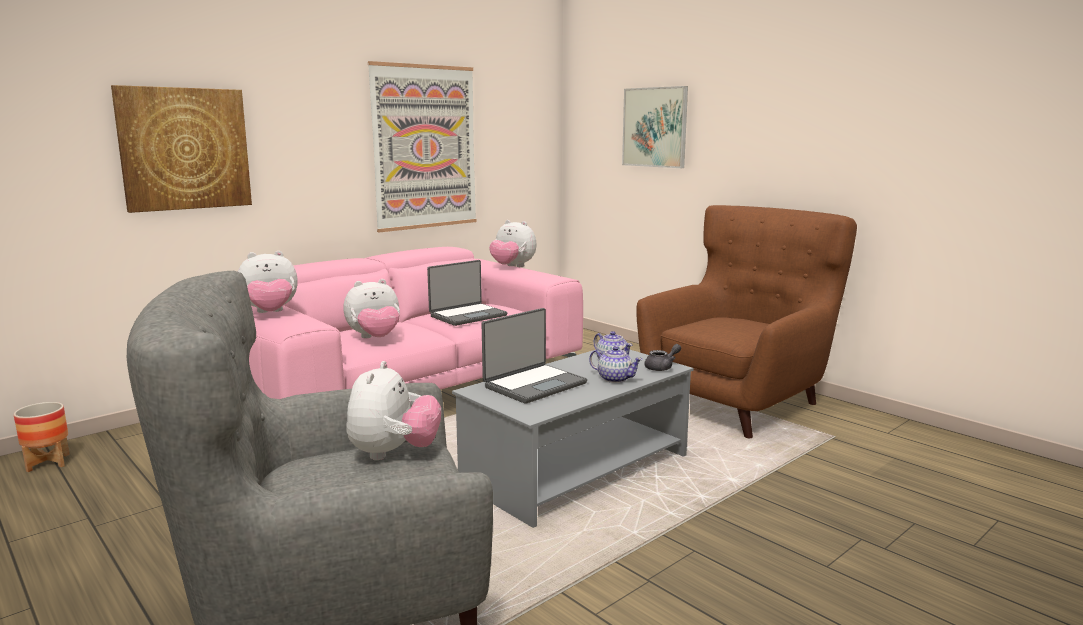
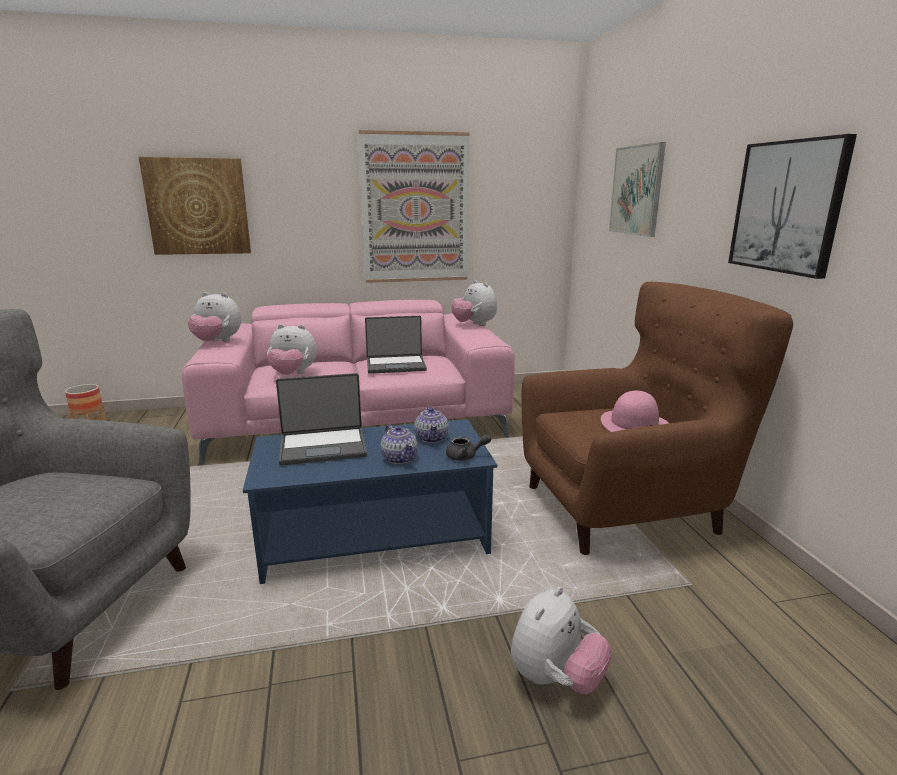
camera: 30 degrees right, 5 degrees up
(394, 453) = (91, 488): plush toy -> plush toy (555, 679)
(577, 470) = (376, 536): grey coffee table -> blue coffee table
(745, 324) = (634, 424): none -> pink hat
(828, 140) = (787, 207): none -> picture

